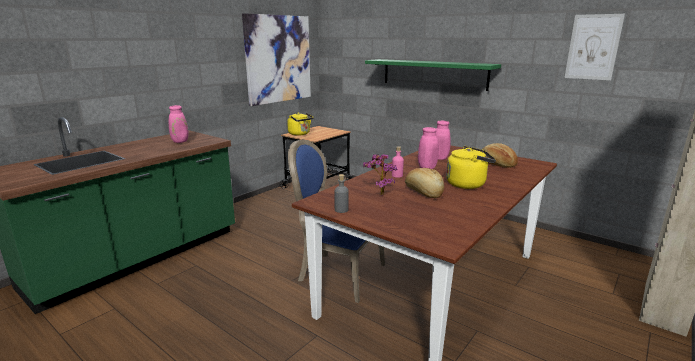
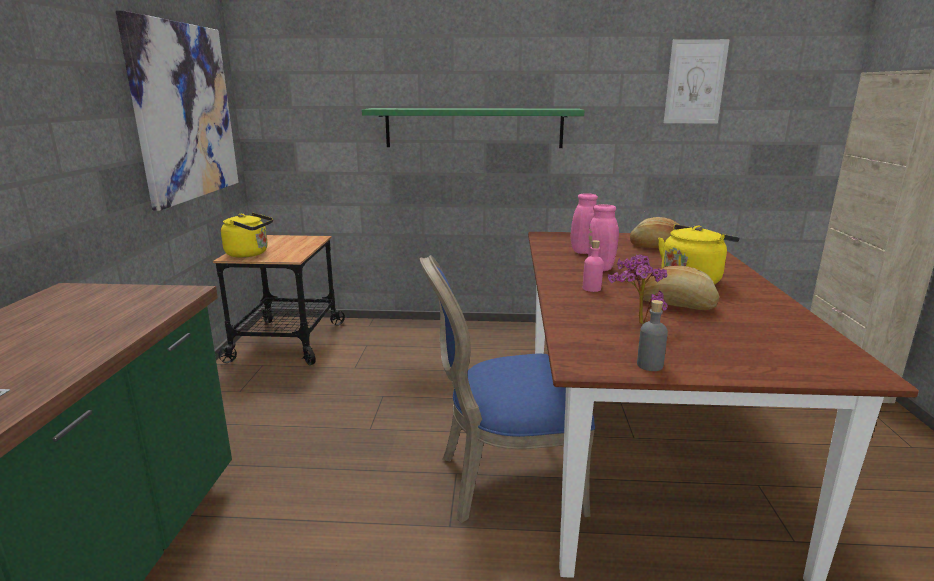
camera: 35 degrees left, 0 degrees up
(181, 141) = (95, 311): pink vase -> none

